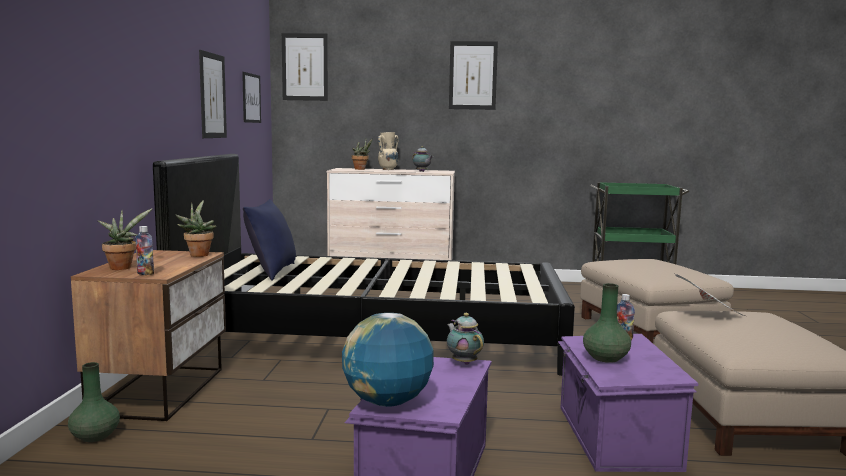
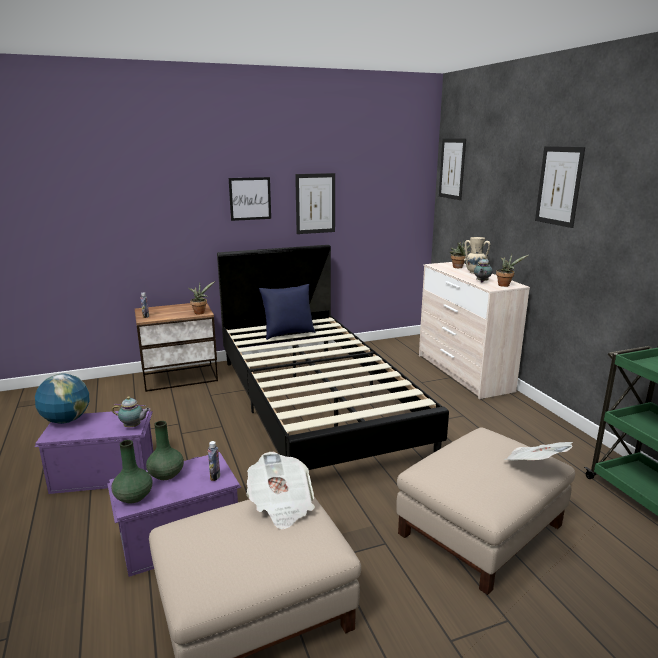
camera: 65 degrees right, 10 degrees up
(95, 436) = (123, 384): green vase -> green vase (133, 497)
(122, 267) = (157, 310): potted plant -> potted plant (505, 285)
(251, 98) = (387, 198): picture -> picture (250, 198)
(463, 362) = (133, 427): teapot -> teapot turned 60 degrees clockwise
(662, 259) = (535, 465): none -> newspaper

